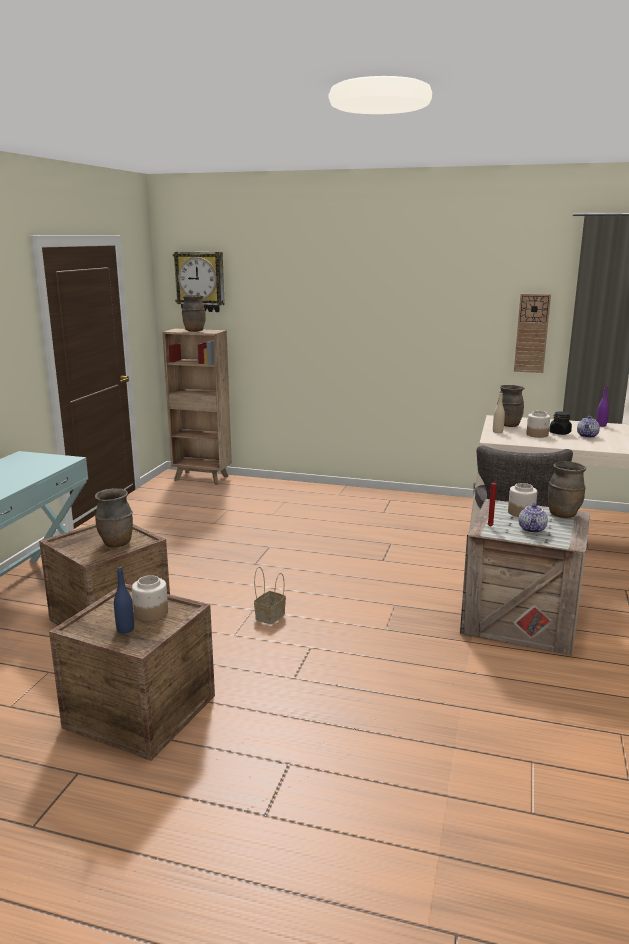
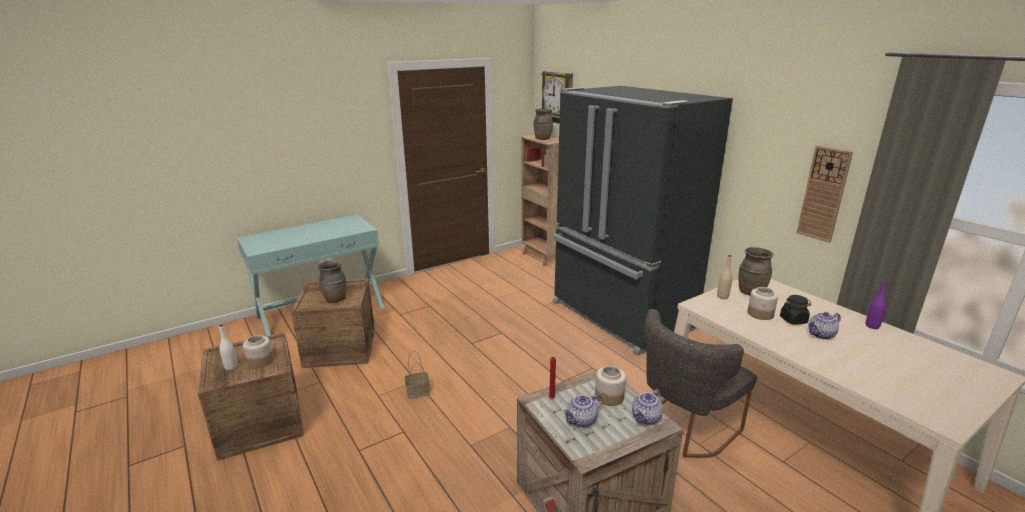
camera: 40 degrees right, 5 degrees up
(125, 629) = (231, 367): blue bottle -> white bottle
(353, 503) = (619, 316): none -> black fridge
(563, 514) = (646, 418): brown vase -> teapot

